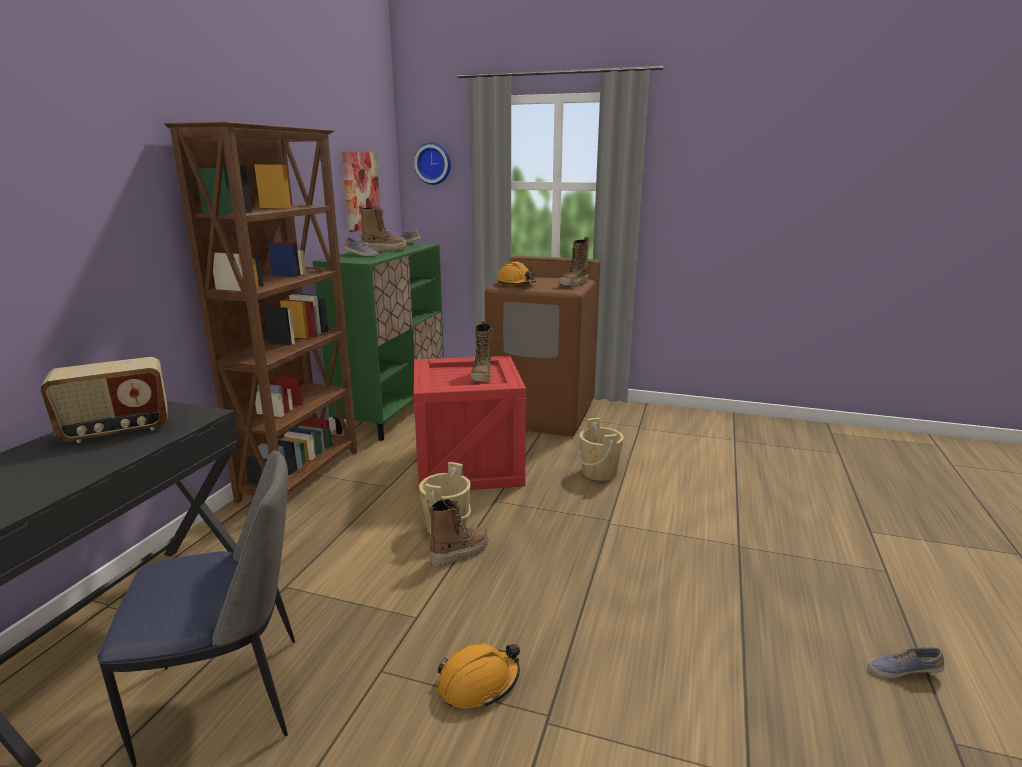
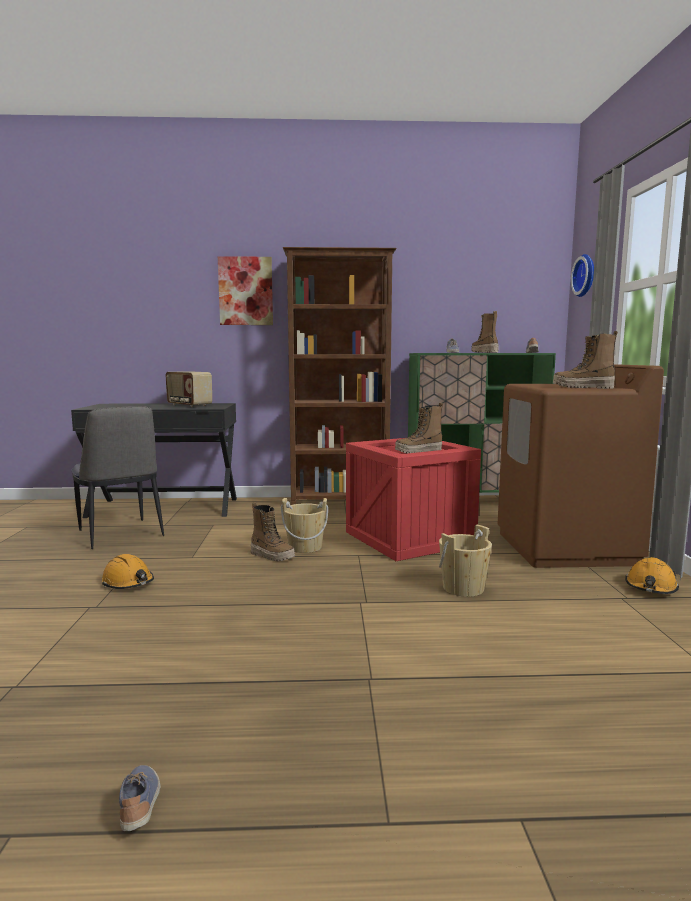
camera: 70 degrees right, 10 degrees down
(360, 191) = (494, 304): picture -> picture (245, 291)
(384, 250) = (484, 352): boot -> boot turned 150 degrees counterclockwise
(516, 284) = (537, 384): orange hard hat -> orange hard hat (651, 587)

